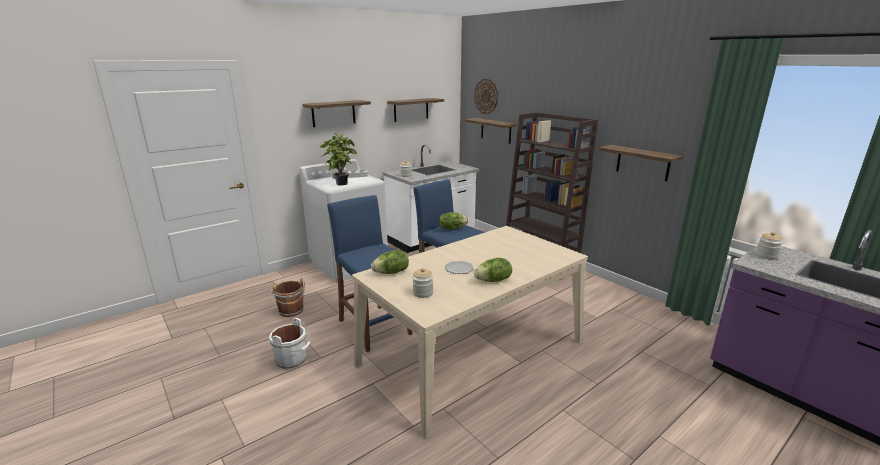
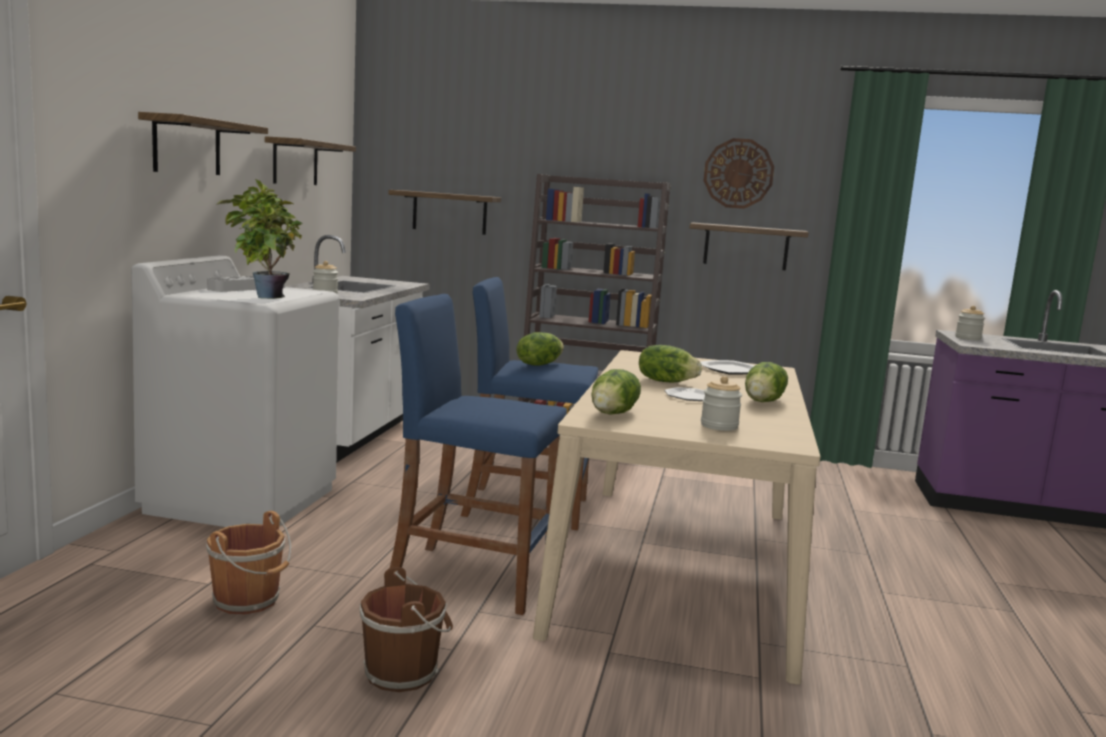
camera: 40 degrees left, 10 degrees down
(293, 360) = (404, 672): white bucket -> brown bucket
(473, 254) = (666, 381): none -> lettuce
(486, 96) = (424, 149): wall clock -> wall clock (738, 173)
(535, 251) = (729, 370): none -> plate

